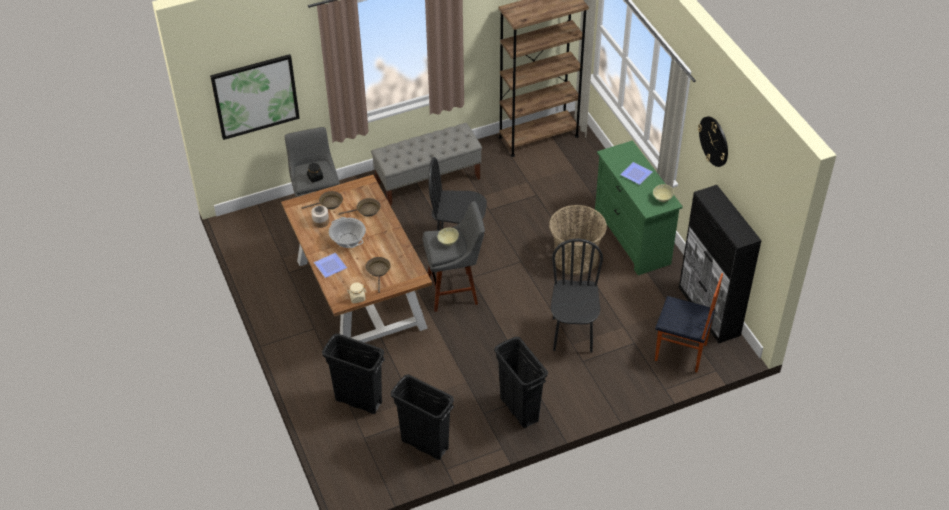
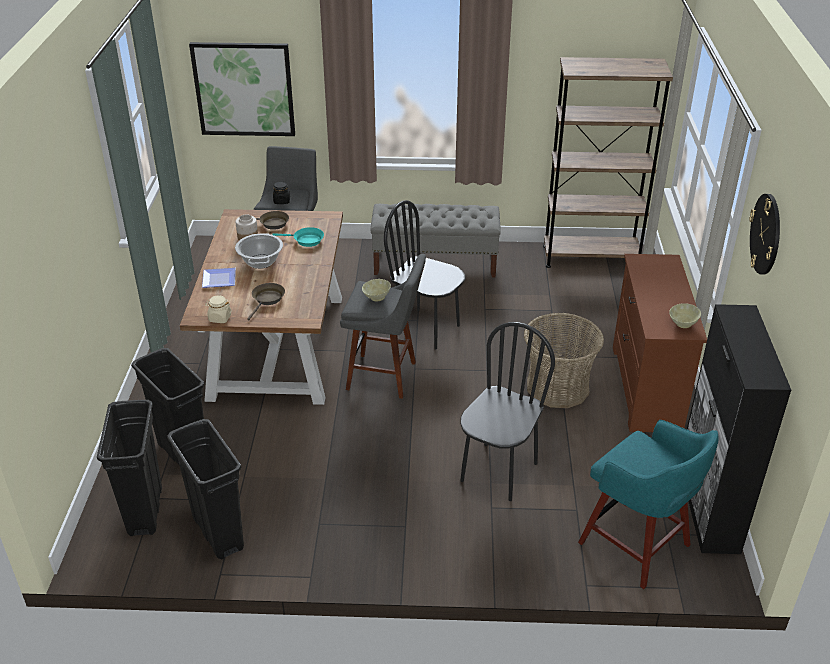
camera: 25 degrees right, 10 degrees down
(366, 210) = (306, 240): brown frying pan -> turquoise frying pan
(519, 409) = (367, 536): black trash can -> black trash can (145, 511)
(632, 238) = (646, 388): green dresser -> brown dresser
(637, 174) = (663, 289): plate -> none
(681, 353) = (637, 546): chair -> turquoise stool

